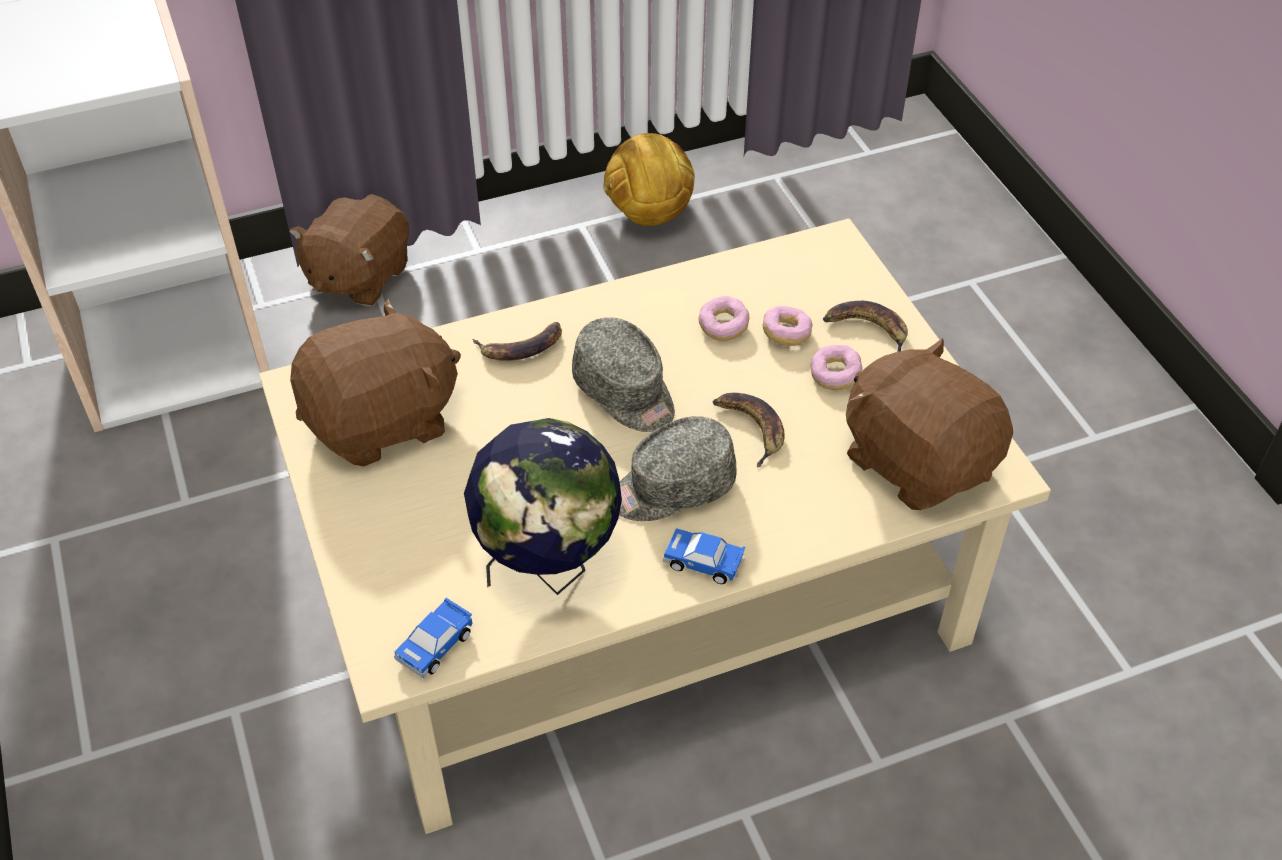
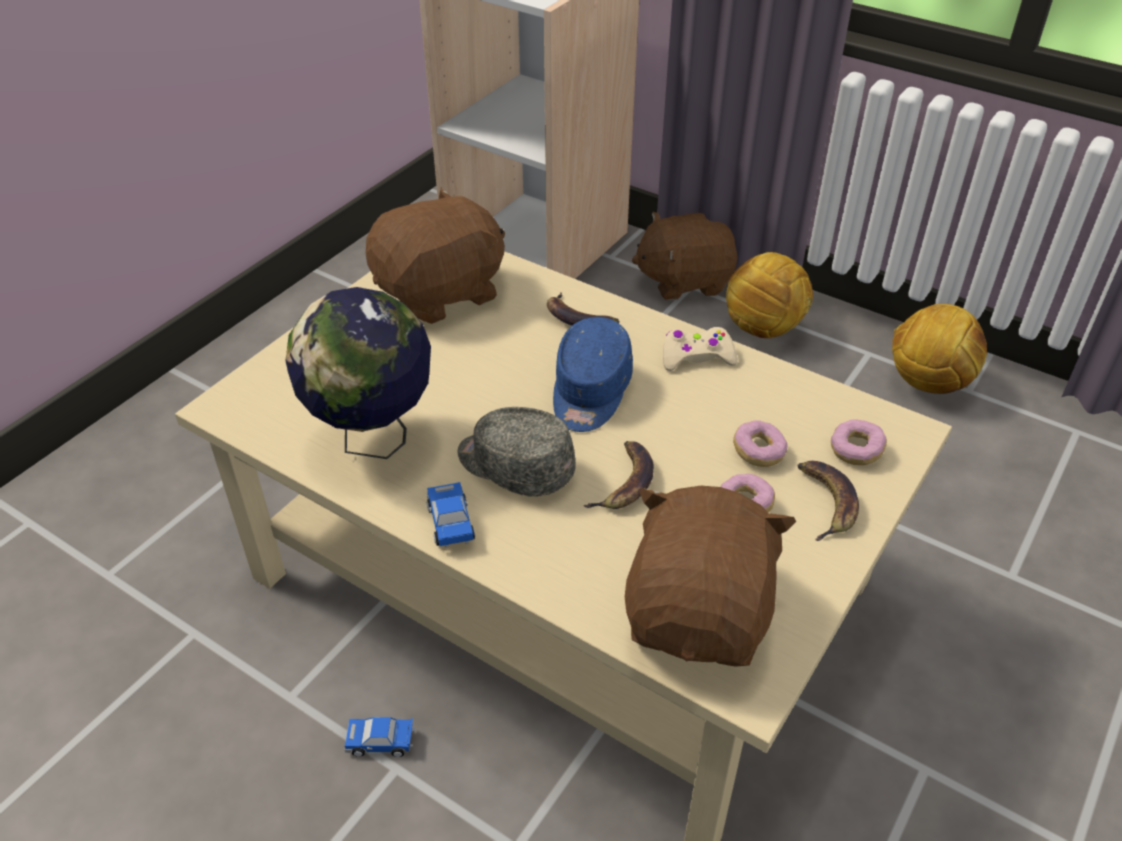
camera: 55 degrees right, 5 degrees down
(382, 422) = (441, 293): brown plush toy -> brown plush toy turned 60 degrees counterclockwise
(436, 645) = (258, 418): toy car -> toy car (381, 741)
(481, 266) = (764, 328): none -> football
(625, 392) = (590, 392): grey cap -> blue cap
(645, 304) = (696, 357): none -> beige game controller
(723, 327) = (722, 411): donut -> donut (855, 451)

